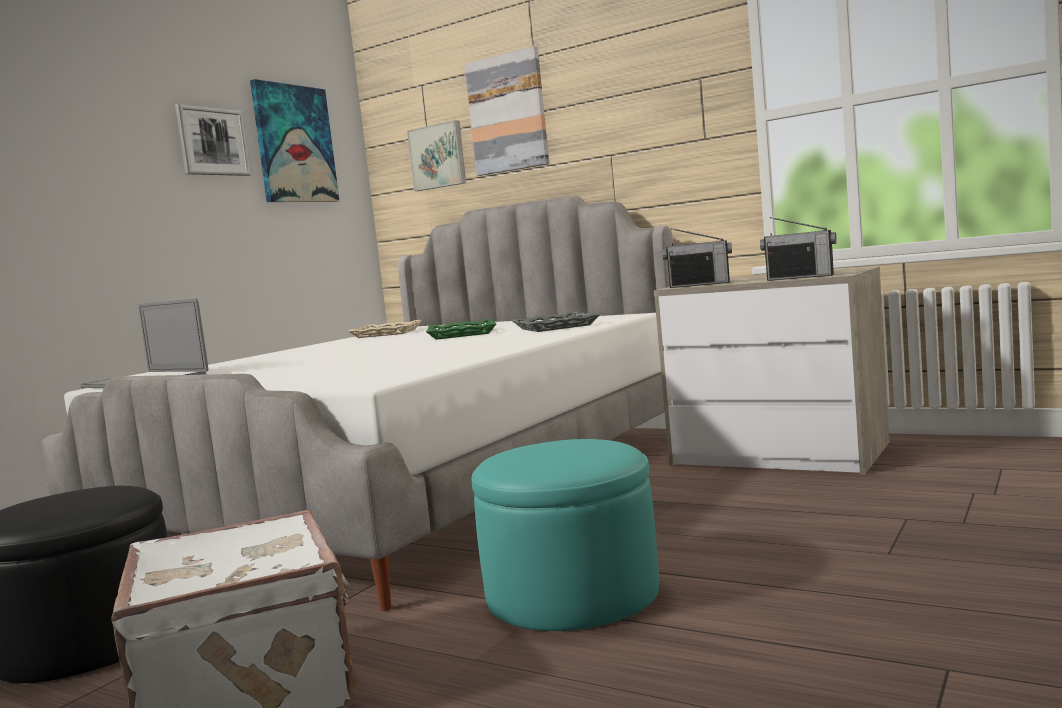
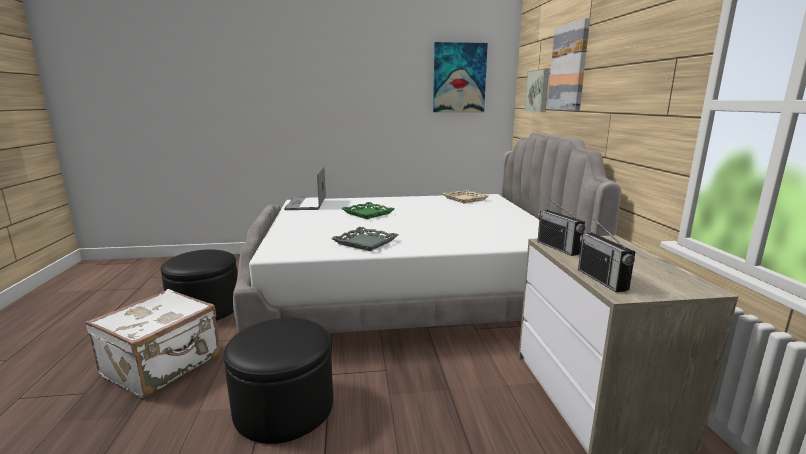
camera: 50 degrees right, 10 degrees up
(212, 141) = (403, 79): picture -> none
(462, 334) = (458, 219): green tray -> green tray (367, 213)
(555, 327) = (492, 236): grey tray -> grey tray (365, 242)
(572, 593) = (284, 407): turquoise ottoman -> black ottoman

